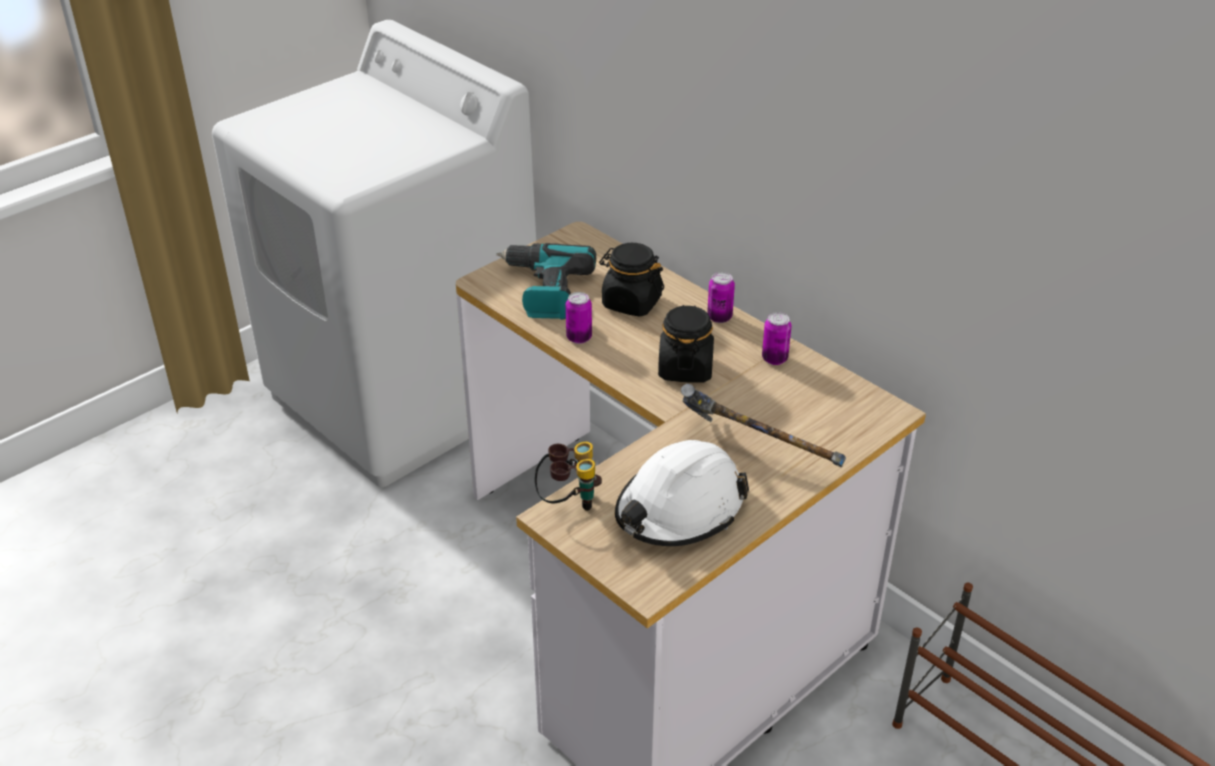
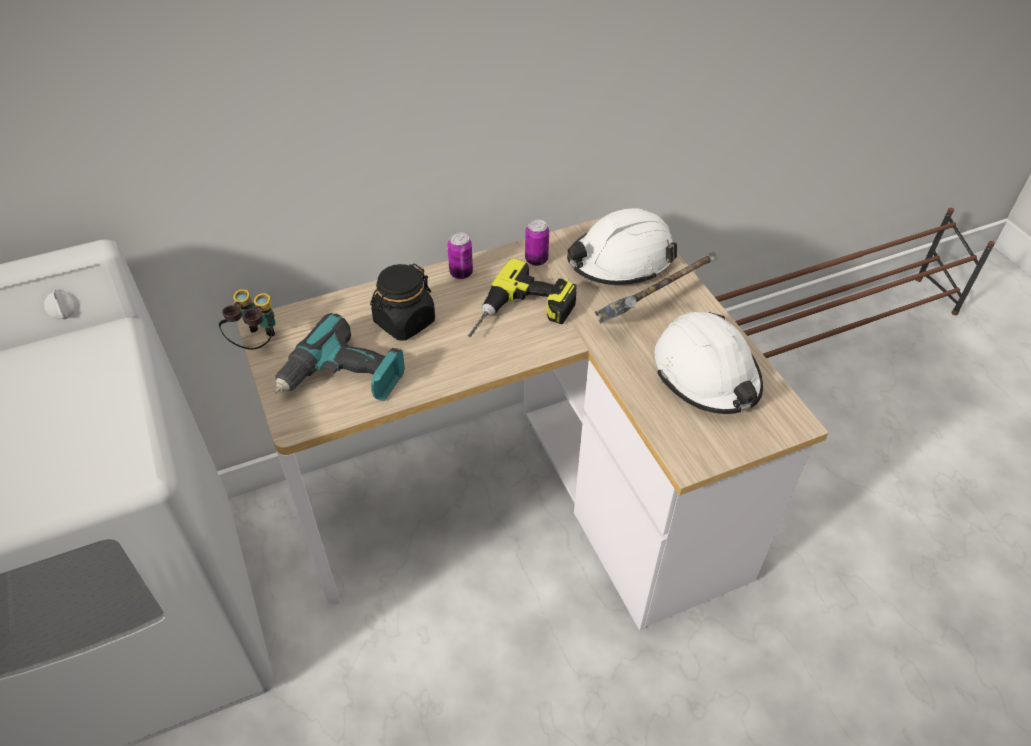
camera: 70 degrees left, 10 degrees up
(568, 501) = (673, 444): binoculars -> binoculars (256, 343)
(579, 338) = (438, 373): can -> none
(685, 368) = (522, 316): black jar -> power drill
(817, 416) = (620, 261): none -> white hard hat

